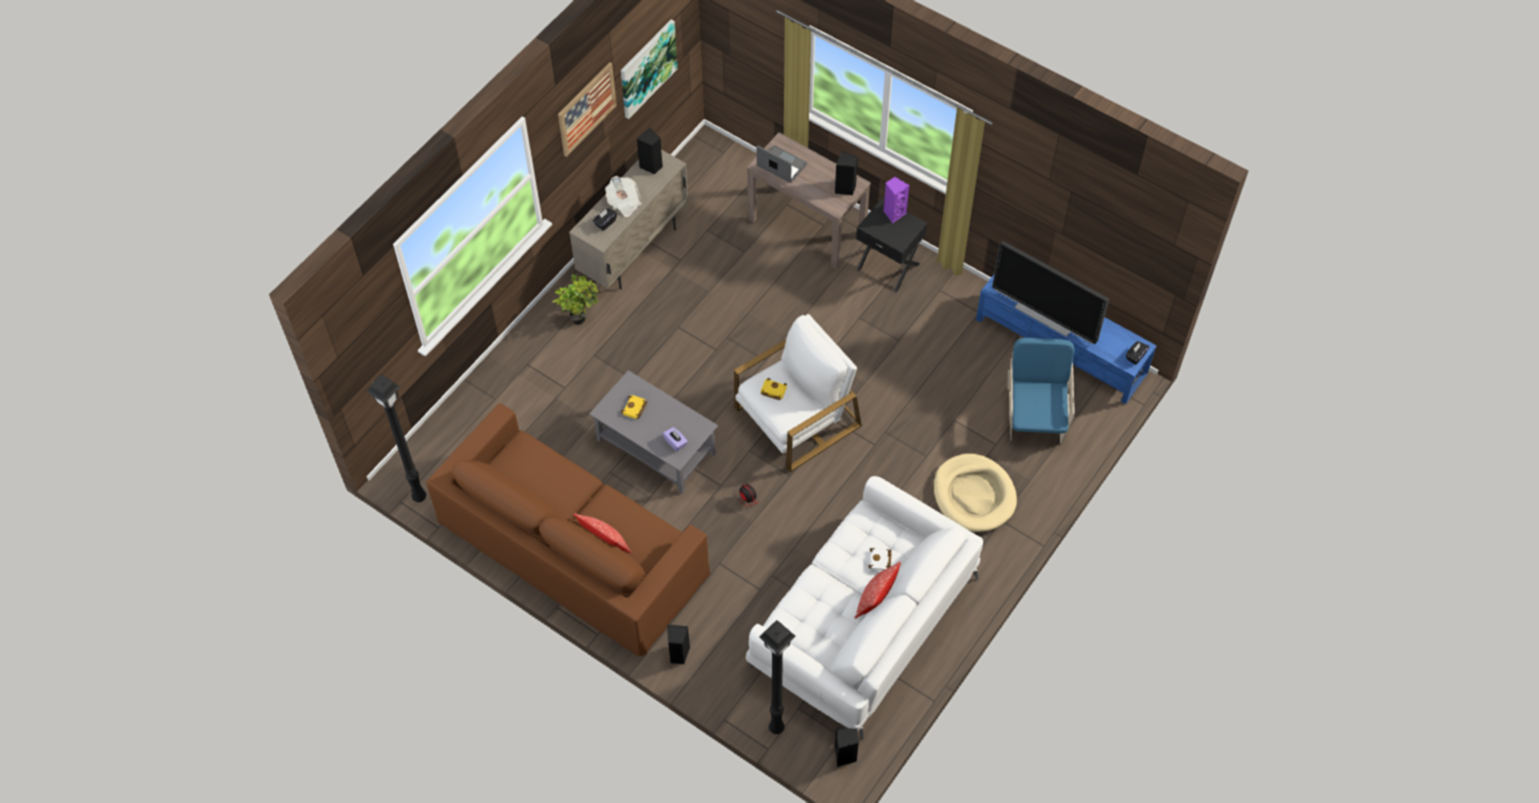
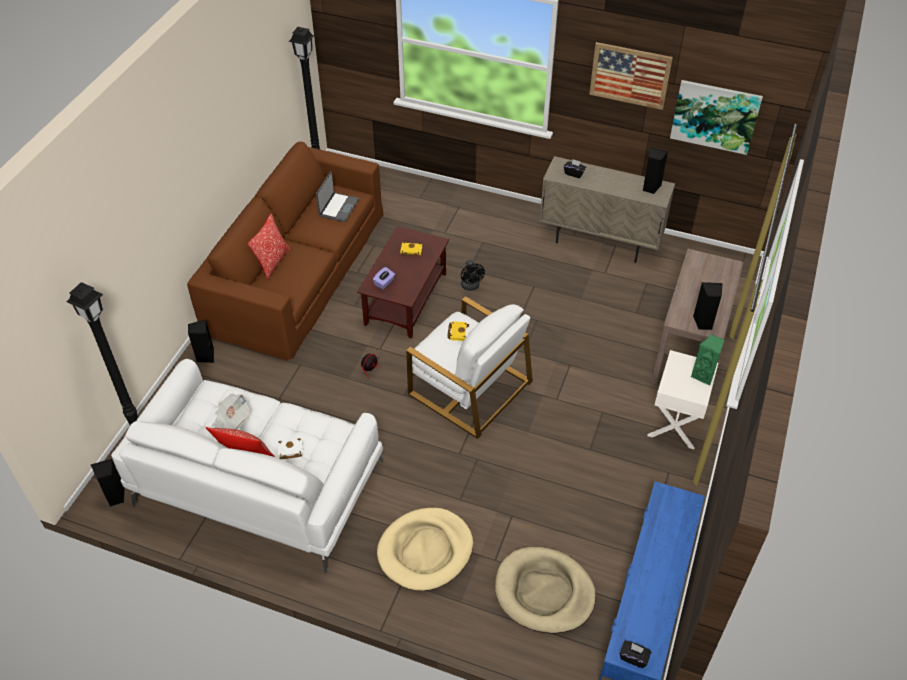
camera: 75 degrees right, 10 degrees down
(579, 316) = (517, 225): potted plant -> none
(624, 202) = (601, 179): newspaper -> newspaper (231, 421)
(655, 446) = (405, 298): grey coffee table -> brown coffee table
(659, 382) = (471, 287): none -> black fan
(781, 166) = (703, 271): laptop -> laptop (338, 207)
(888, 266) = (676, 424): black nightstand -> white nightstand
(894, 213) = (704, 375): purple speaker -> green speaker
(1035, 416) = (544, 592): blue armchair -> beige dog bed
(1045, 315) = (649, 549): television -> none

